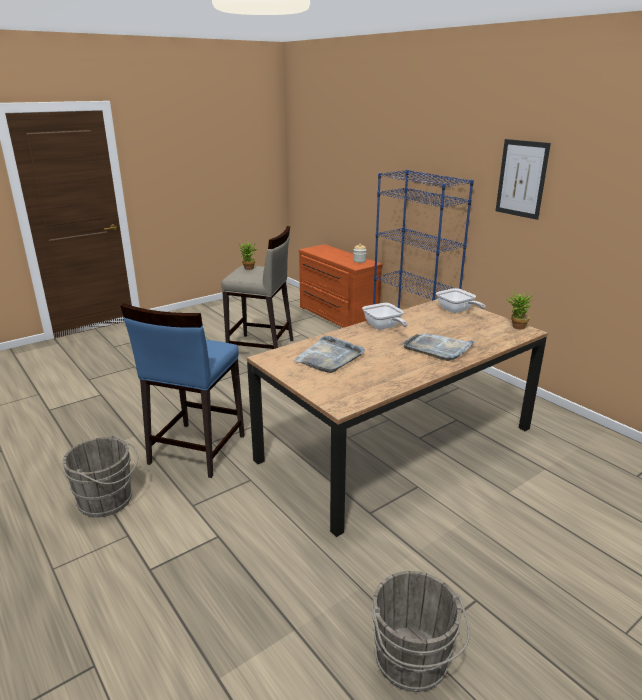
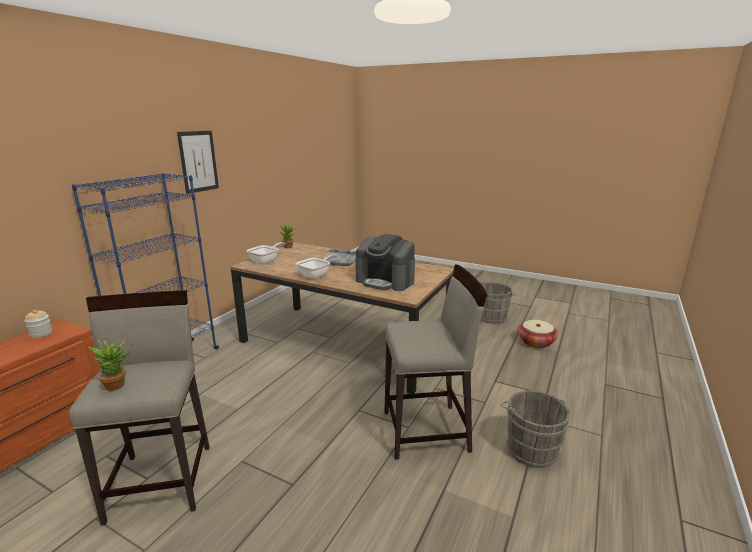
camera: 115 degrees left, 5 degrees down
(196, 450) = (426, 431): blue stool -> beige stool
(270, 665) = (536, 342): none -> basket
(329, 357) = (385, 281): grey tray -> coffee machine

